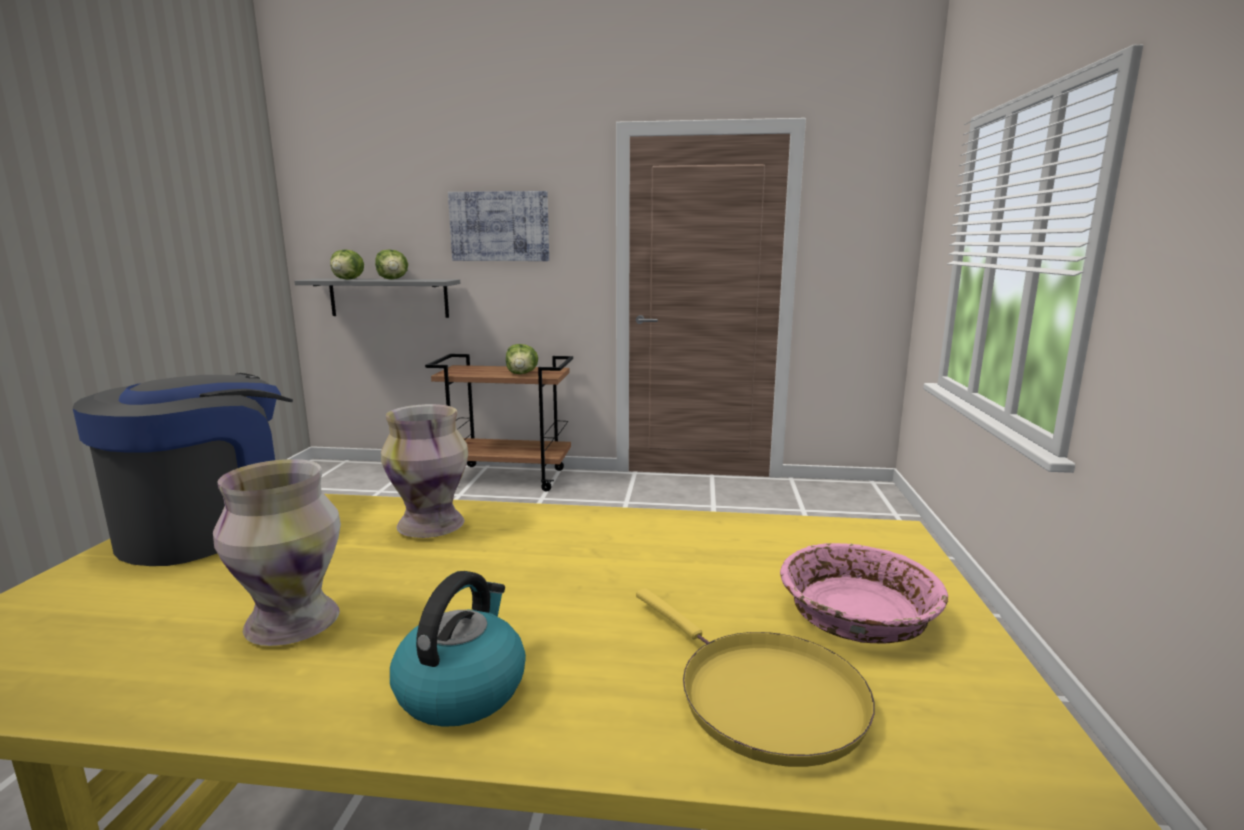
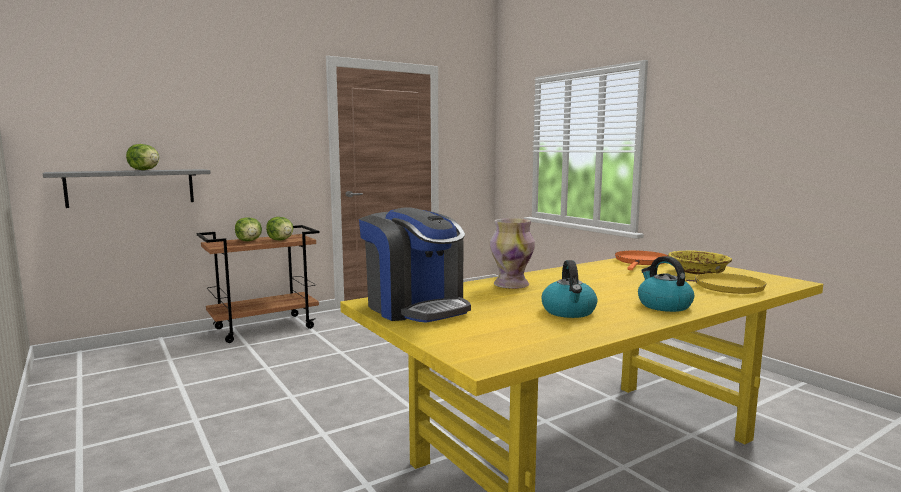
camera: 40 degrees left, 5 degrees down
(213, 528) = (416, 307): coffee machine -> coffee machine turned 150 degrees clockwise
(295, 623) = (569, 312): vase -> kettle
(348, 279) = (100, 171): lettuce -> lettuce (249, 241)
(499, 226) = (239, 126): picture -> none
(809, 542) = (641, 262): none -> orange frying pan
(857, 616) = (698, 271): pink bowl -> yellow bowl

